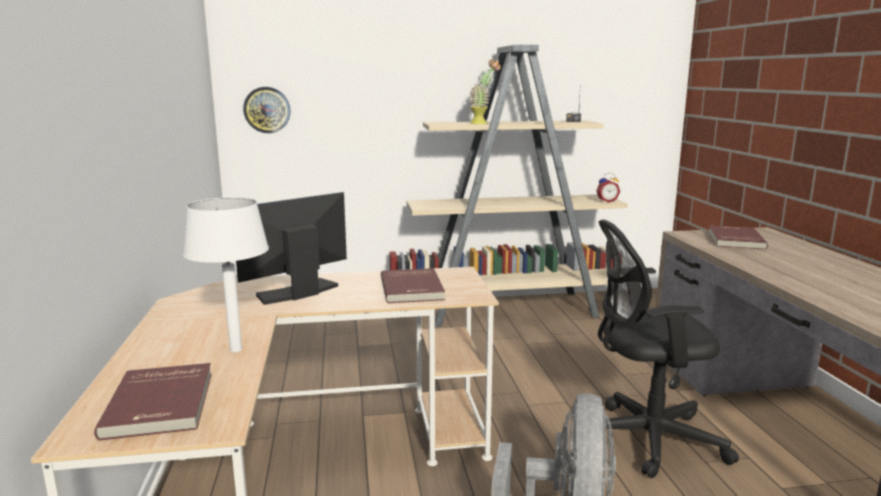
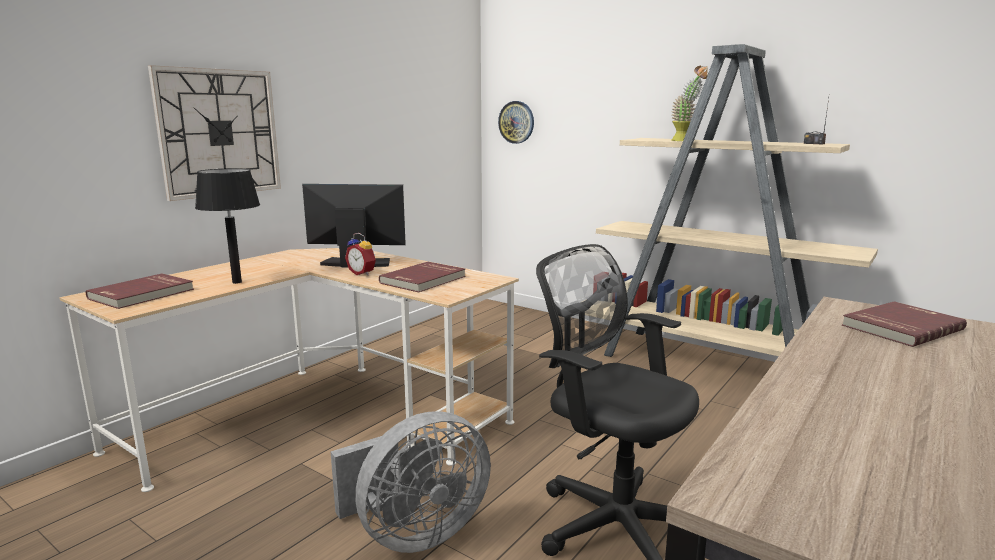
camera: 45 degrees right, 0 degrees up
(100, 152) = (219, 133): none -> wall clock
(236, 349) = (237, 282): white table lamp -> black table lamp
(606, 201) = (845, 254): alarm clock -> alarm clock (363, 273)

